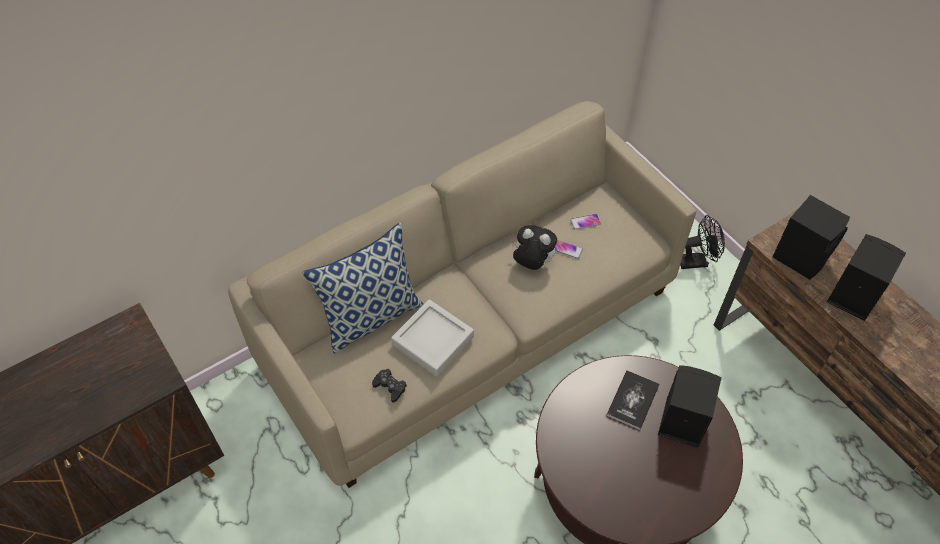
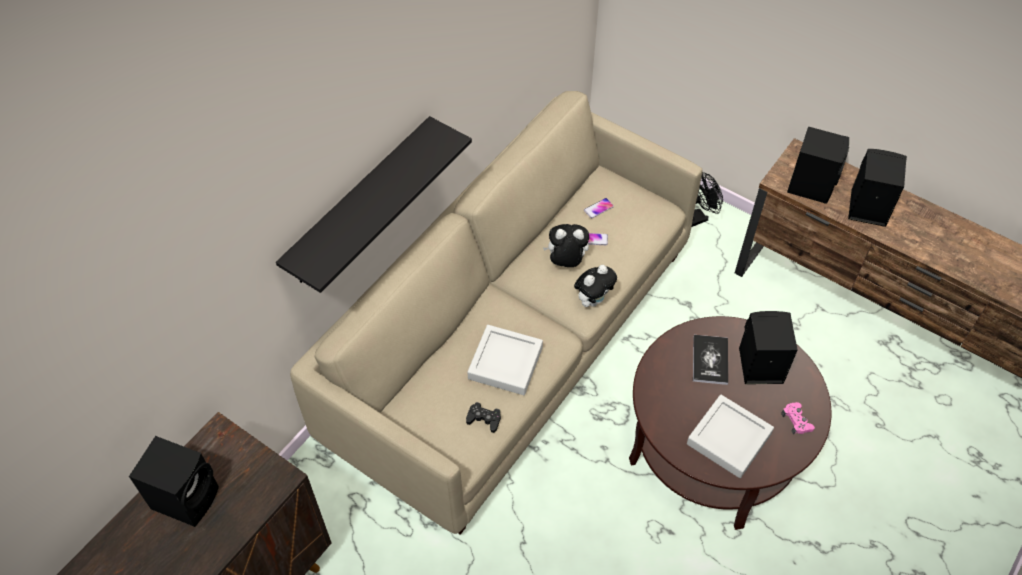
camera: 20 degrees left, 0 degrees up
(77, 369) = (187, 496): none -> black speaker
(327, 148) = (359, 203): none -> black shelf
(371, 316) = (435, 358): pillow -> none
(543, 307) = (593, 300): none -> plush toy
(618, 484) = (728, 439): none -> grey tray
(696, 489) = (796, 421): none -> pink game controller

